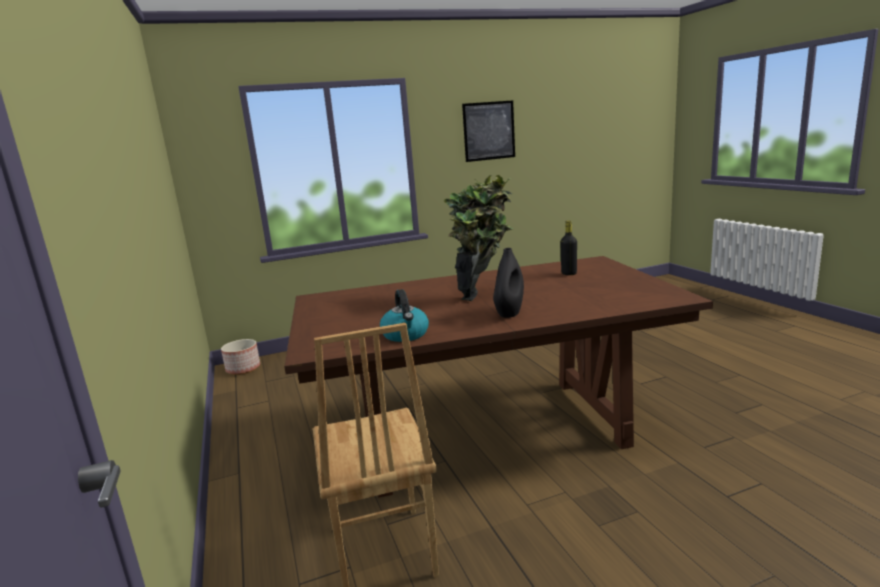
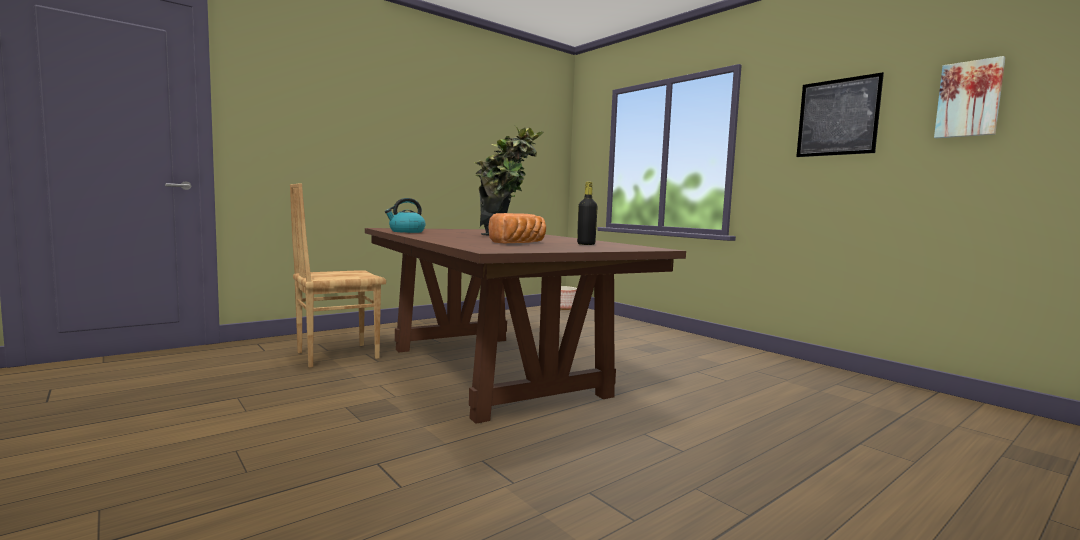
camera: 70 degrees right, 10 degrees down
(509, 313) = (449, 237): black vase -> none
(555, 122) = (969, 99): none -> picture
(583, 290) = (520, 243): none -> bread

